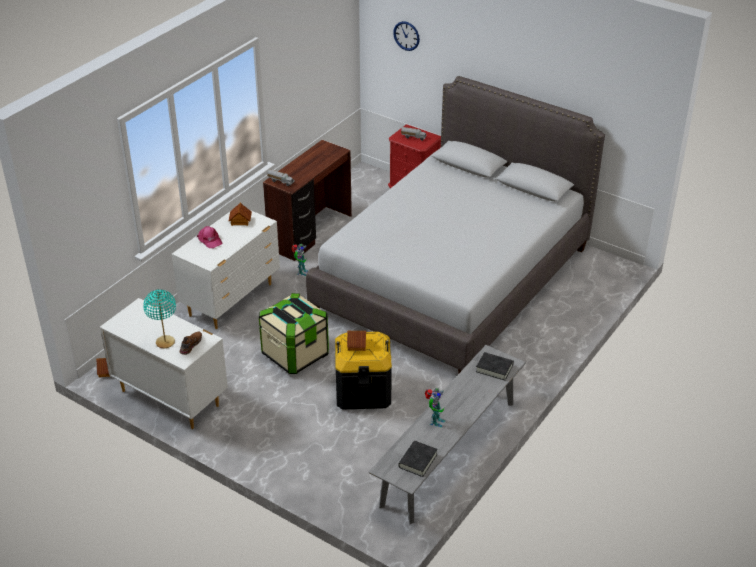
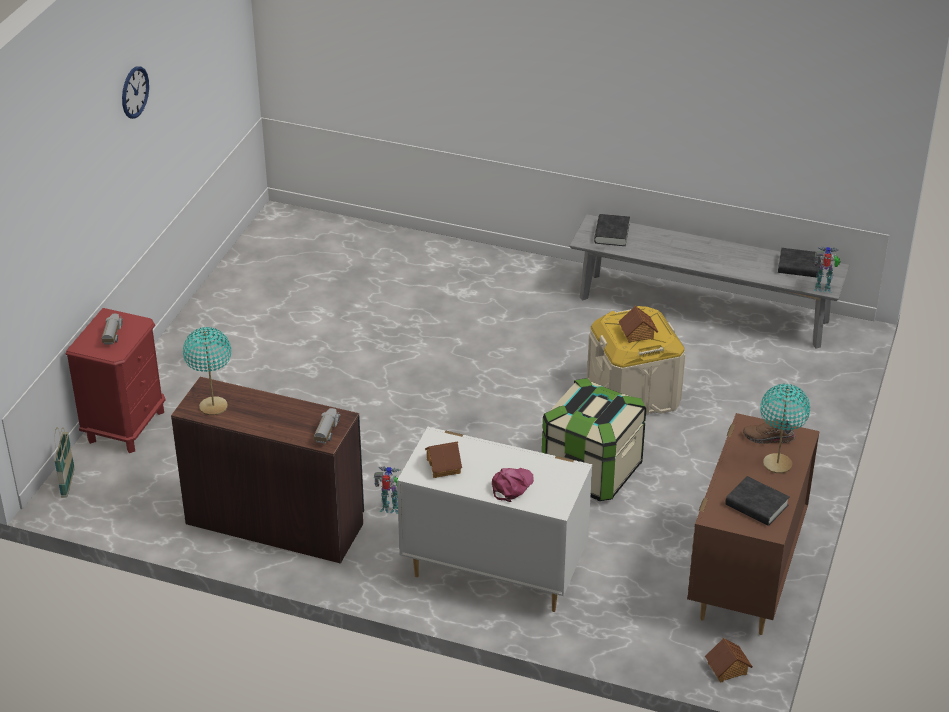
camera: 105 degrees left, 0 degrees up
(136, 324) = (756, 505): none -> black book
(170, 397) = (745, 577): white dresser -> brown dresser
(321, 151) = (213, 406): none -> turquoise table lamp
(363, 390) = (633, 394): black storage box -> beige storage box
(373, 174) = (68, 483): none -> basket
(406, 36) = (31, 209): wall clock -> wall clock (134, 92)
(435, 421) = (729, 264): toy robot -> toy robot (823, 289)
(453, 279) = (356, 351): grey bed -> none

